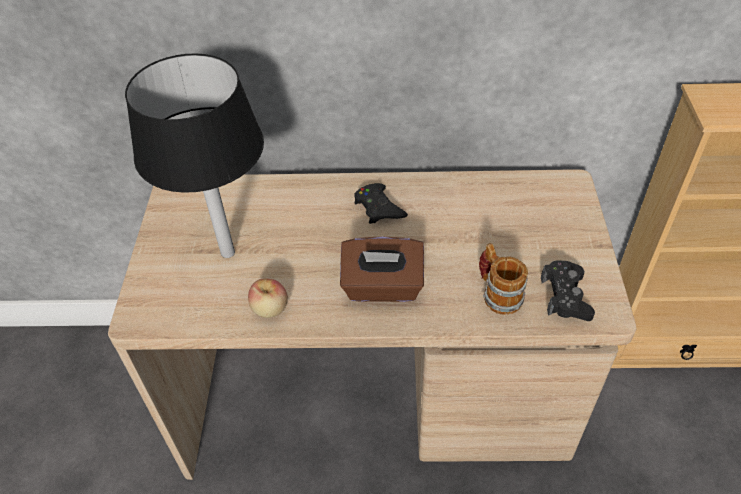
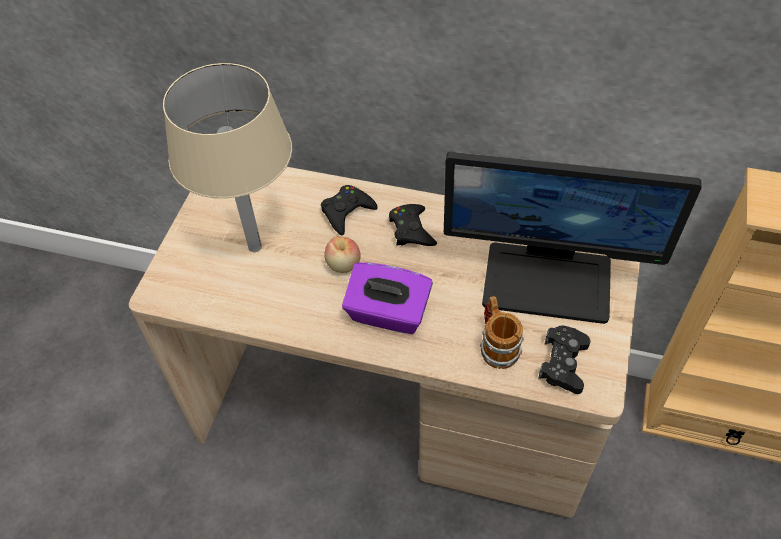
camera: 15 degrees right, 5 degrees up
(227, 252) = (254, 246): black table lamp -> beige table lamp
(270, 309) = (277, 312): apple -> apple (343, 265)
(310, 204) = (347, 212): none -> black game controller
(382, 287) = (387, 314): brown tissue box -> purple tissue box
(522, 226) = (548, 280): none -> monitor

